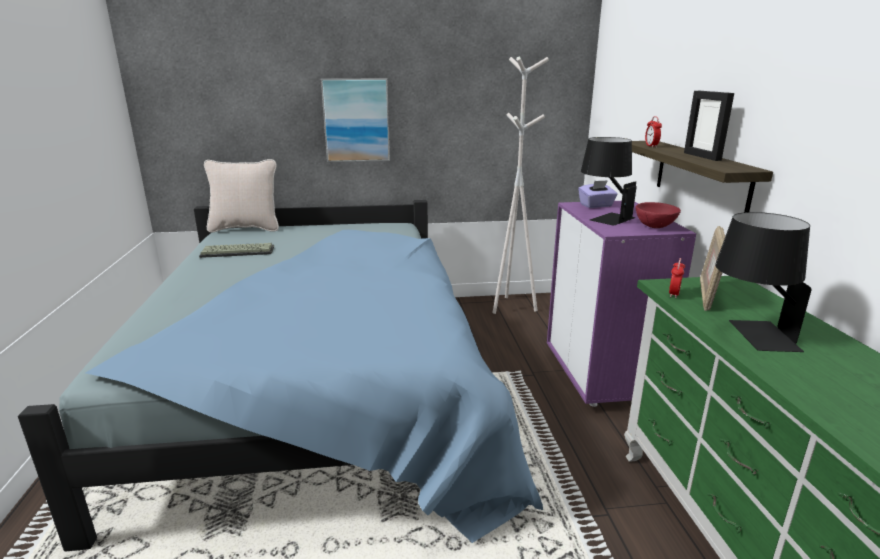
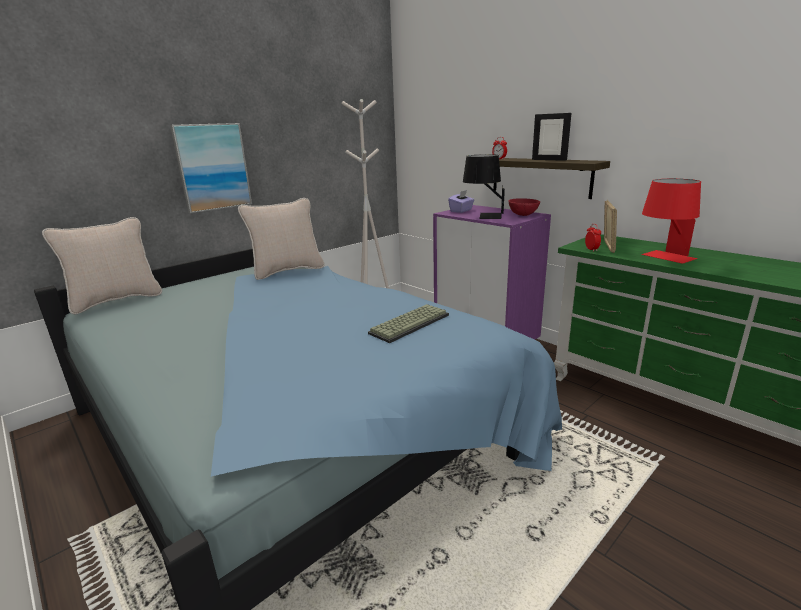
camera: 35 degrees left, 0 degrees up
(238, 251) = (153, 320): keyboard -> keyboard (409, 323)
(387, 234) = (287, 271): none -> beige pillow
(707, 296) = (607, 246): picture frame -> picture frame turned 150 degrees counterclockwise
(749, 335) = (663, 258): black table lamp -> red table lamp

